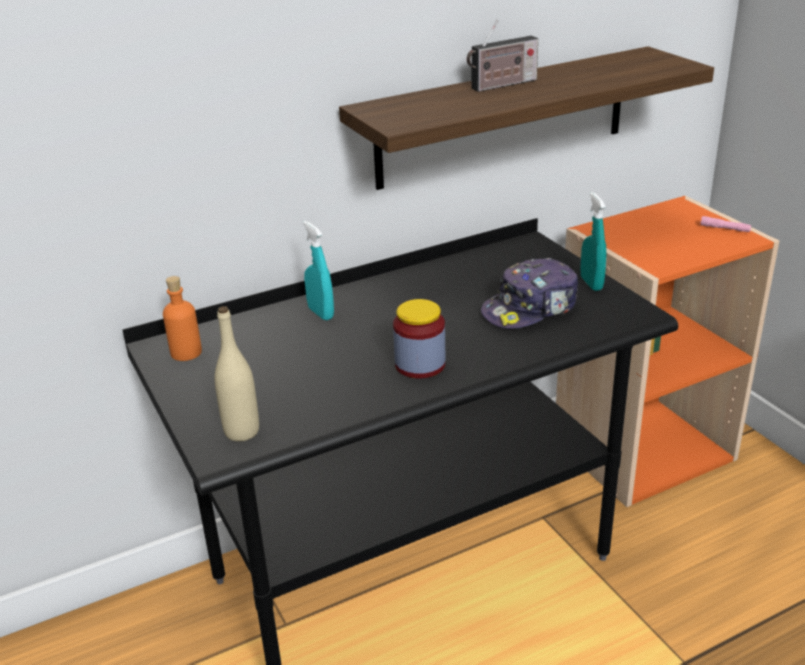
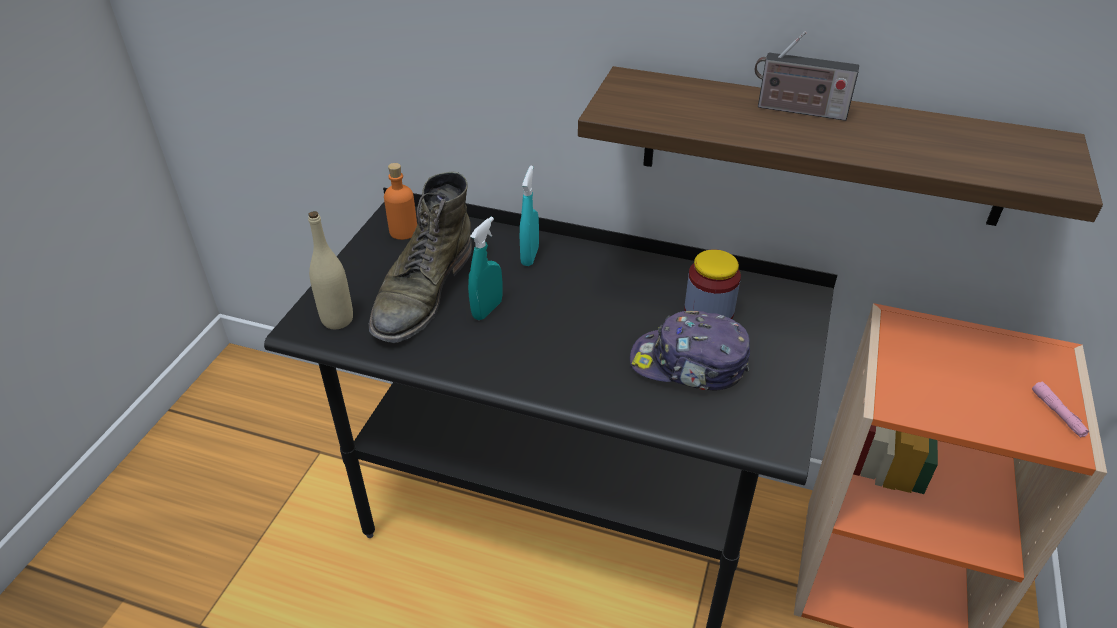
camera: 45 degrees right, 10 degrees up
(279, 376) = (422, 292): none -> green boot
(420, 365) = (521, 352): jar -> jar (708, 311)
(591, 283) = (787, 377): turquoise spray bottle -> turquoise spray bottle (487, 309)

